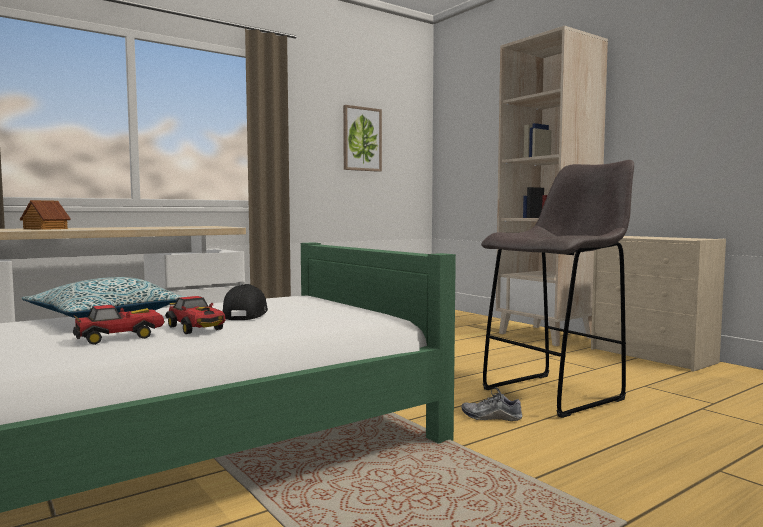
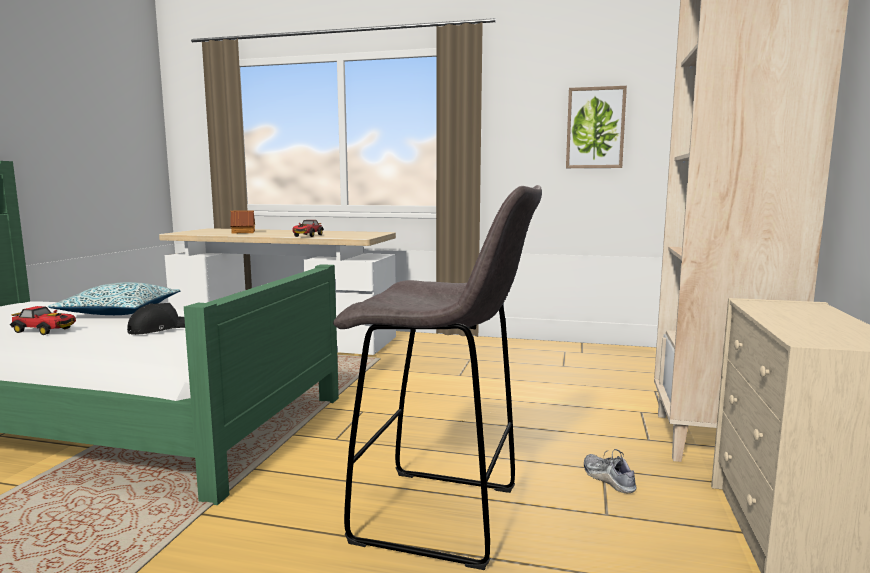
camera: 50 degrees right, 5 degrees up
(196, 329) = (88, 334): toy car -> toy car (307, 236)
(491, 417) = (306, 503): shoe -> shoe (608, 479)

